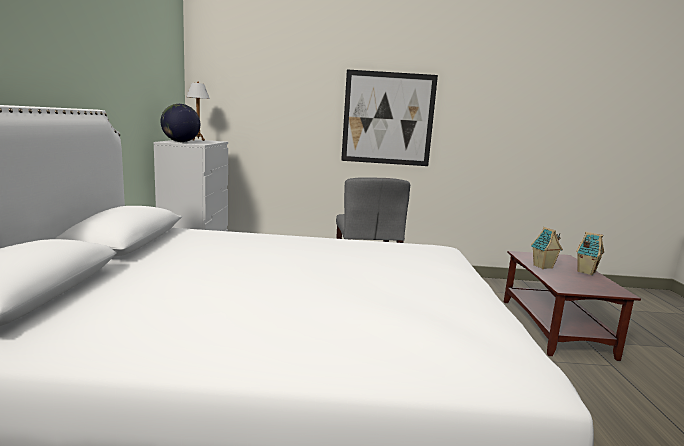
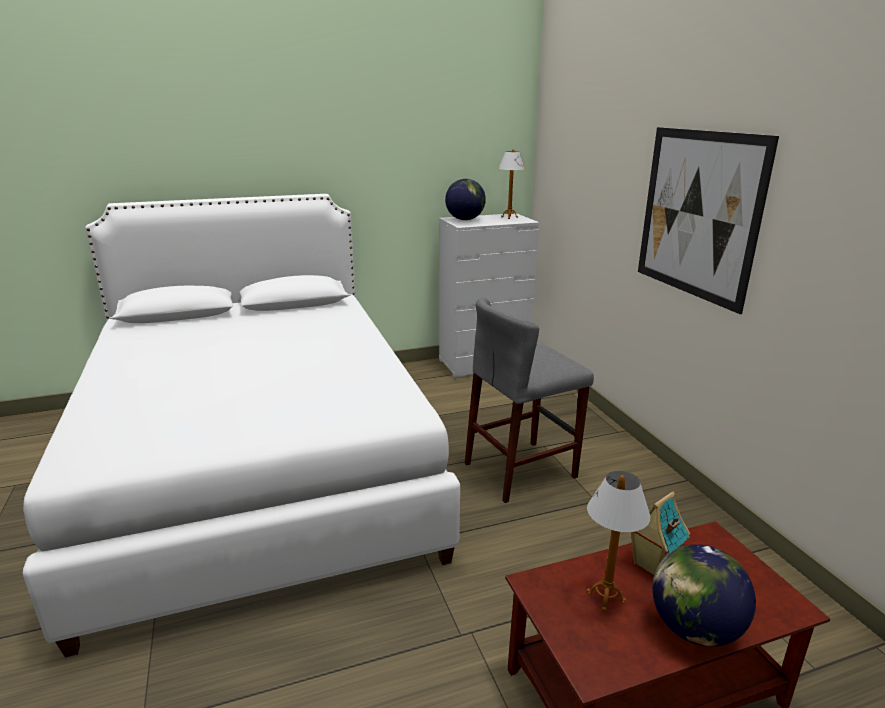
camera: 70 degrees right, 10 degrees up
(570, 279) = (606, 598): none -> table lamp
(585, 272) = (694, 629): toy house -> globe

